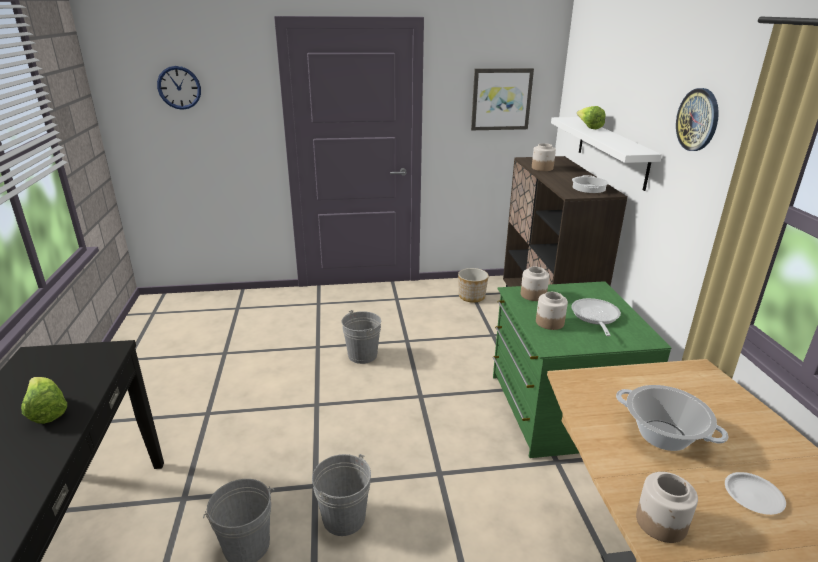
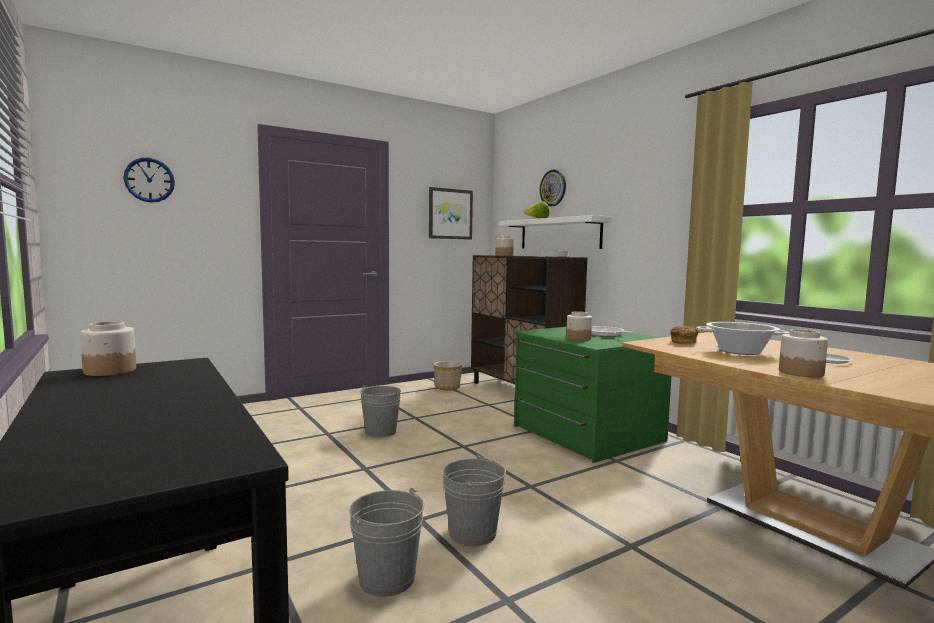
camera: 25 degrees left, 20 degrees down
(47, 412) = (162, 393): lettuce -> none
(533, 295) = (546, 331): jar -> jar (109, 371)
(624, 388) = (684, 342): none -> bread
(698, 120) = (641, 181): wall clock -> wall clock (553, 188)

